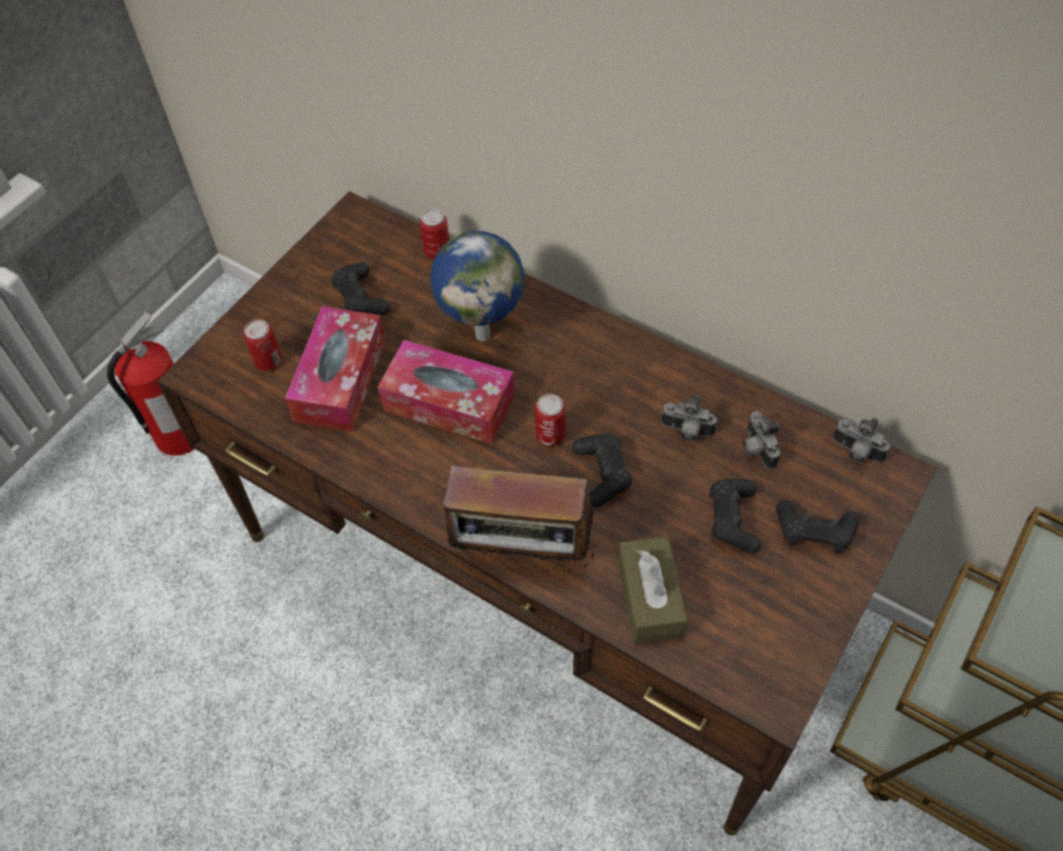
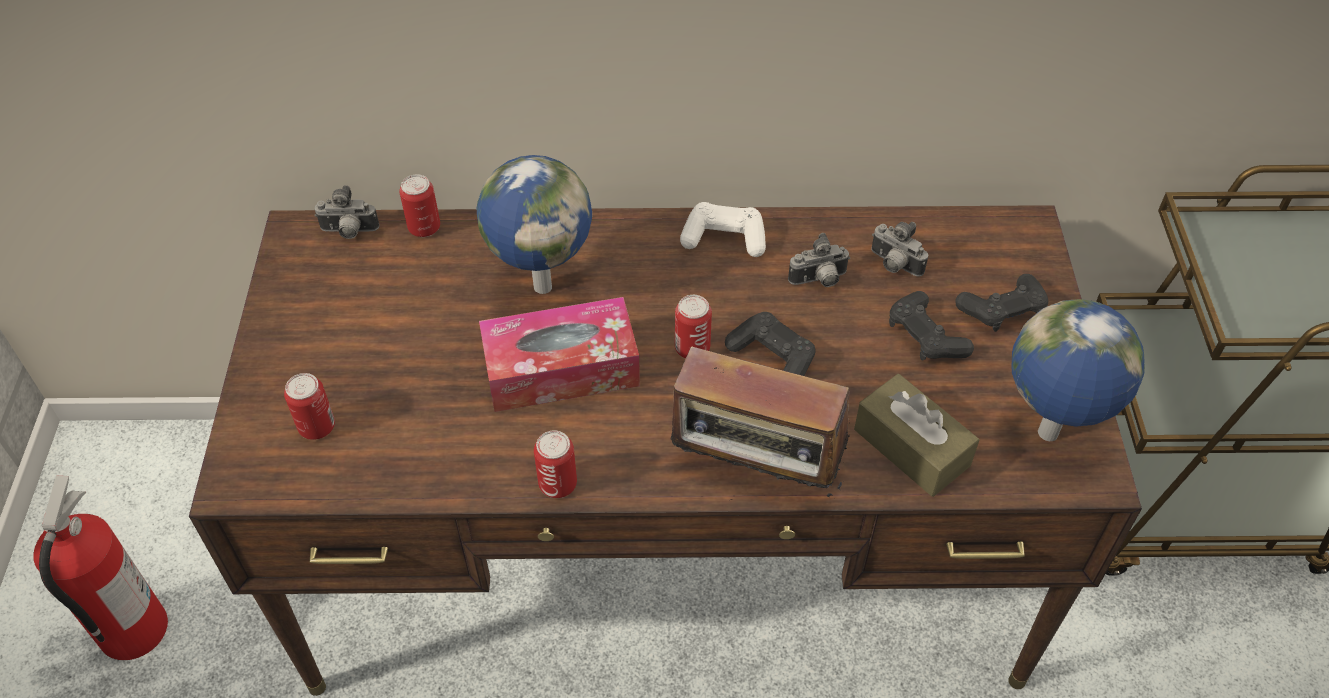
camera: 35 degrees left, 5 degrees down
(340, 379) = (419, 404): tissue box -> none
(361, 298) = (374, 311): black game controller -> none
(384, 484) = (558, 484): none -> can
(521, 551) = (755, 472): radio -> radio turned 45 degrees clockwise
(641, 362) = (724, 238): none -> white game controller
(765, 650) = (1047, 435): none -> globe
(855, 453) = (980, 226): camera -> camera (349, 232)

